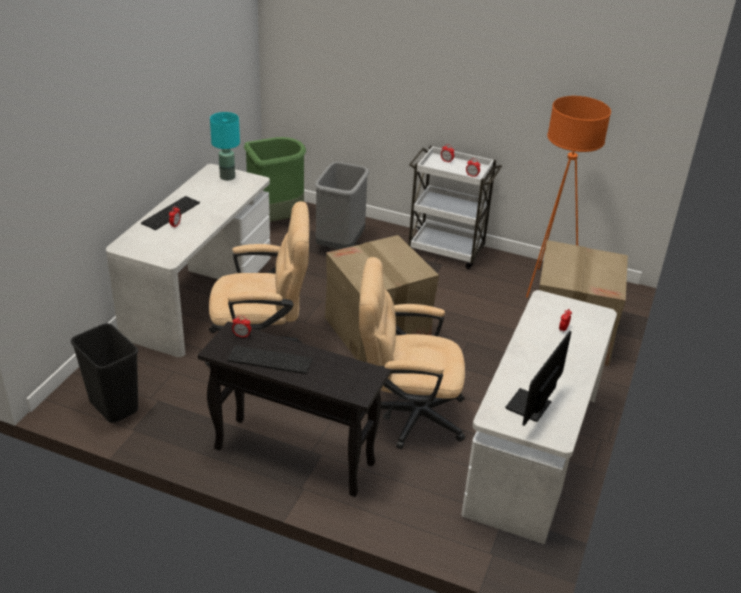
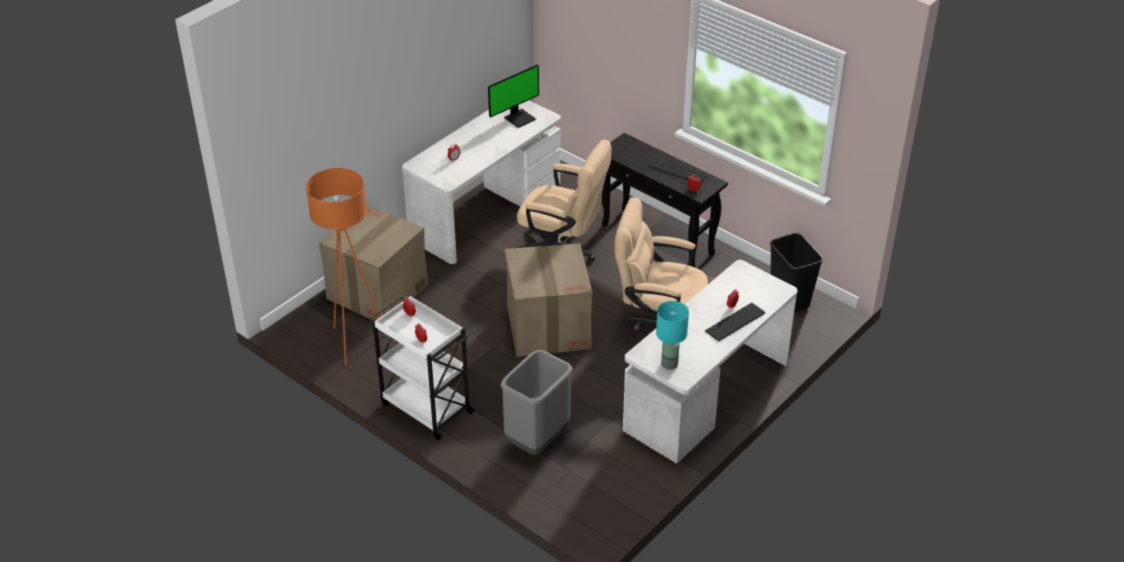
camera: 160 degrees left, 5 degrees up
(276, 220) = (598, 493): green trash can -> none

